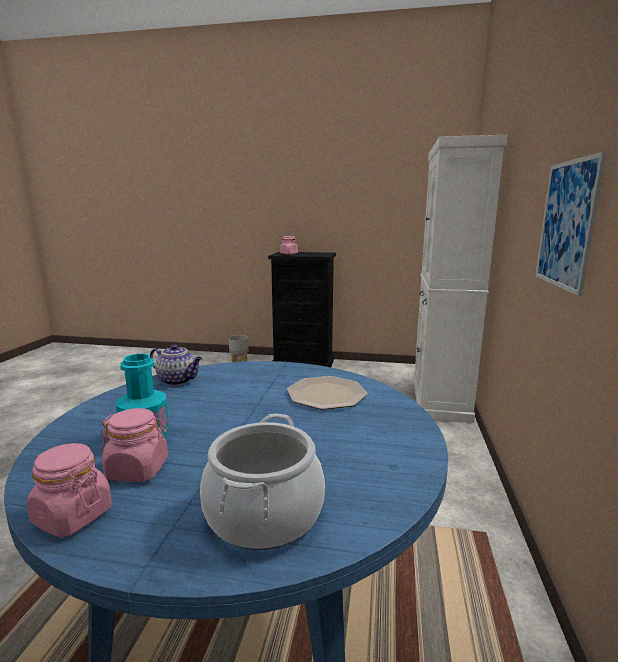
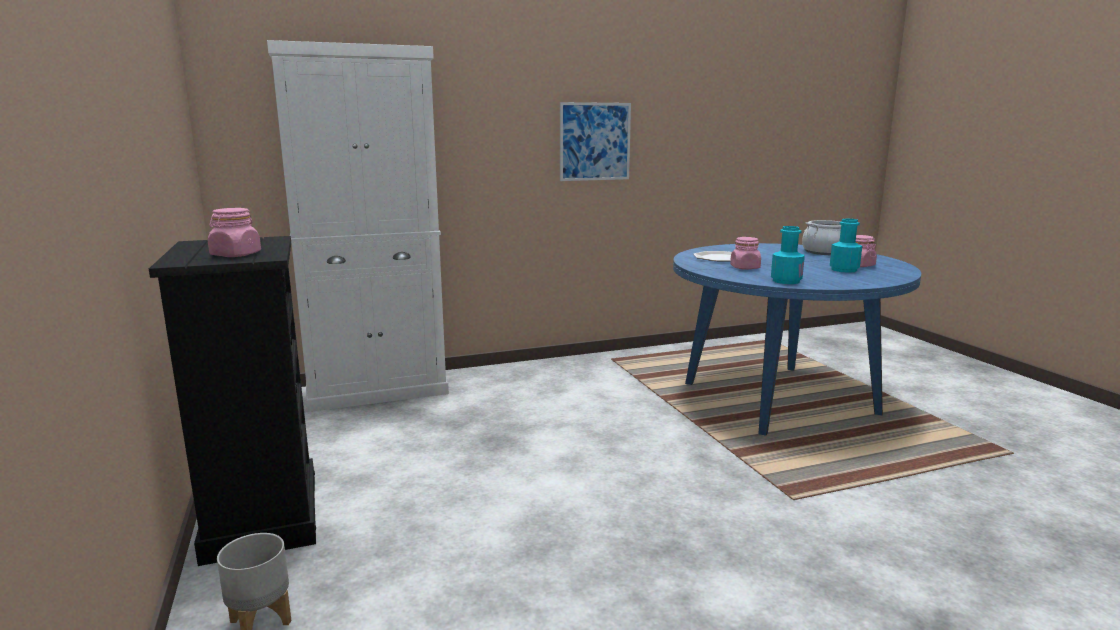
camera: 120 degrees left, 0 degrees up
(72, 516) = (893, 264): pink jar -> pink jar (745, 268)
(178, 380) = (786, 281): teapot -> turquoise bottle

